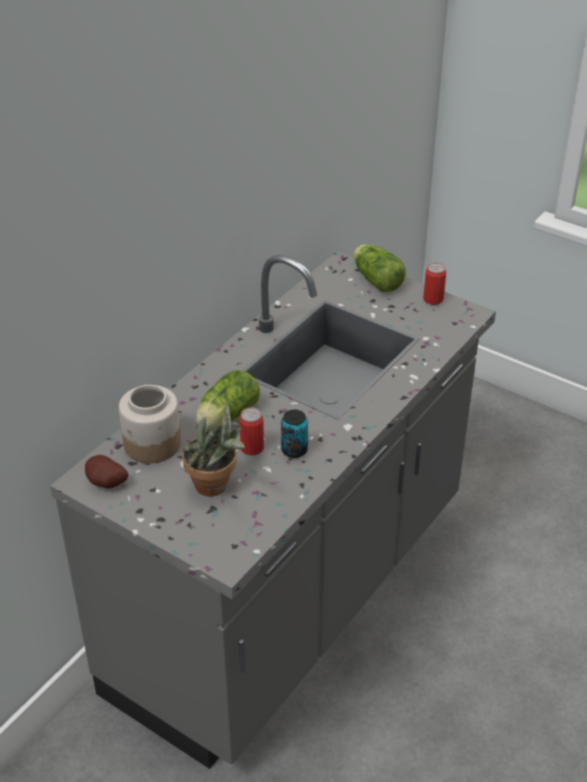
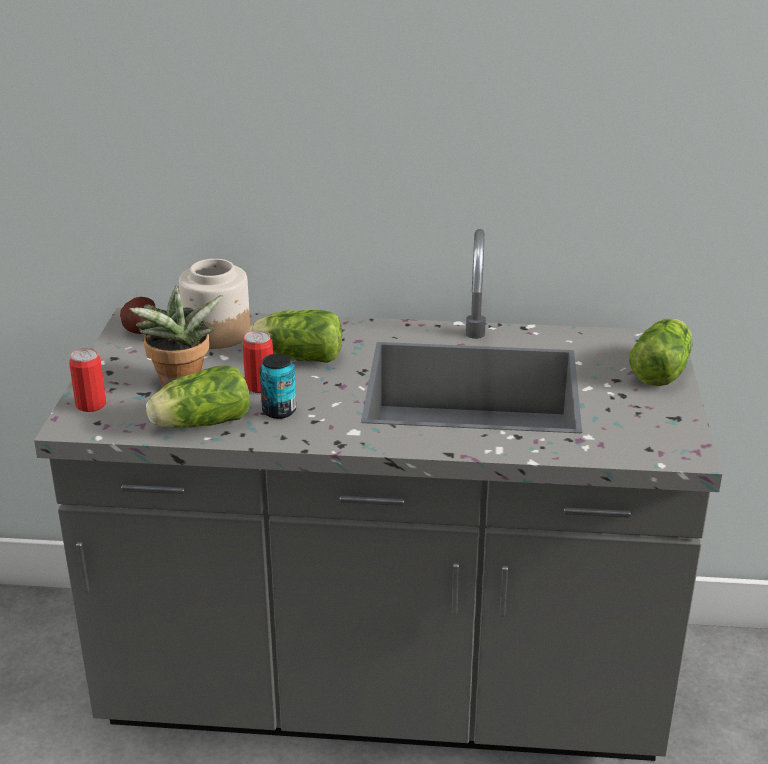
camera: 60 degrees right, 10 degrees down
(280, 493) = (199, 424): none -> lettuce
(433, 299) = (678, 419): can -> can (91, 405)

